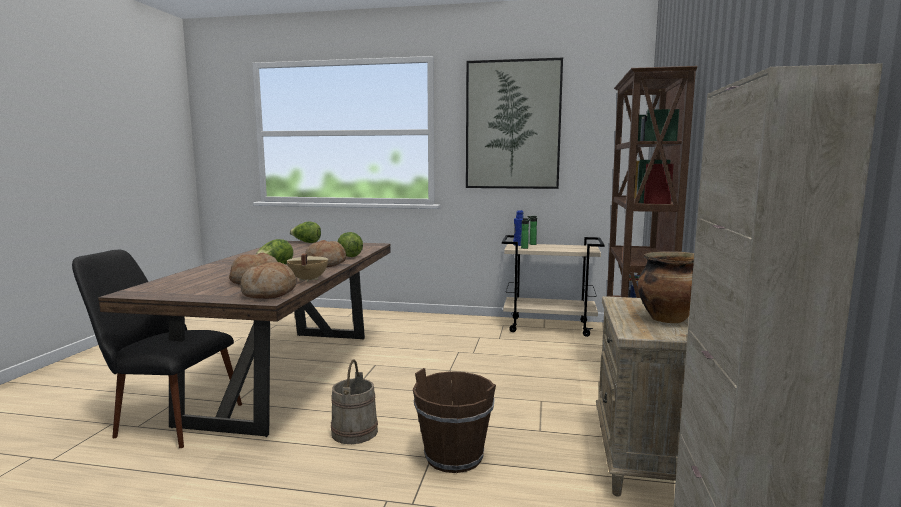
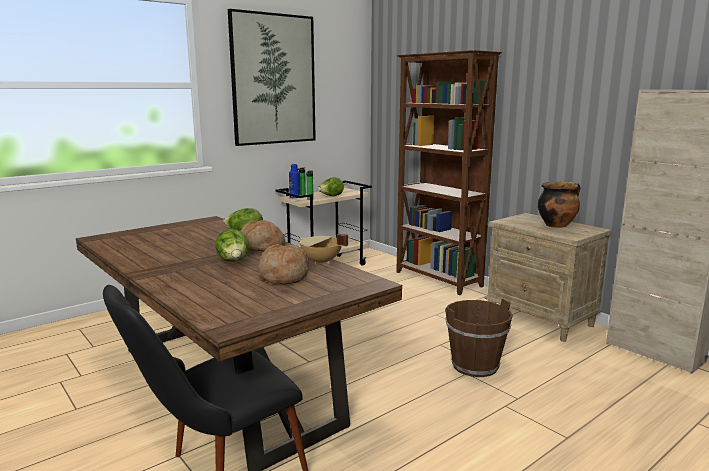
camera: 50 degrees left, 5 degrees up
(270, 293) = (350, 279): bread -> none
(306, 242) = (125, 233): lettuce -> lettuce (331, 196)
(355, 432) = (393, 387): beige bucket -> none

